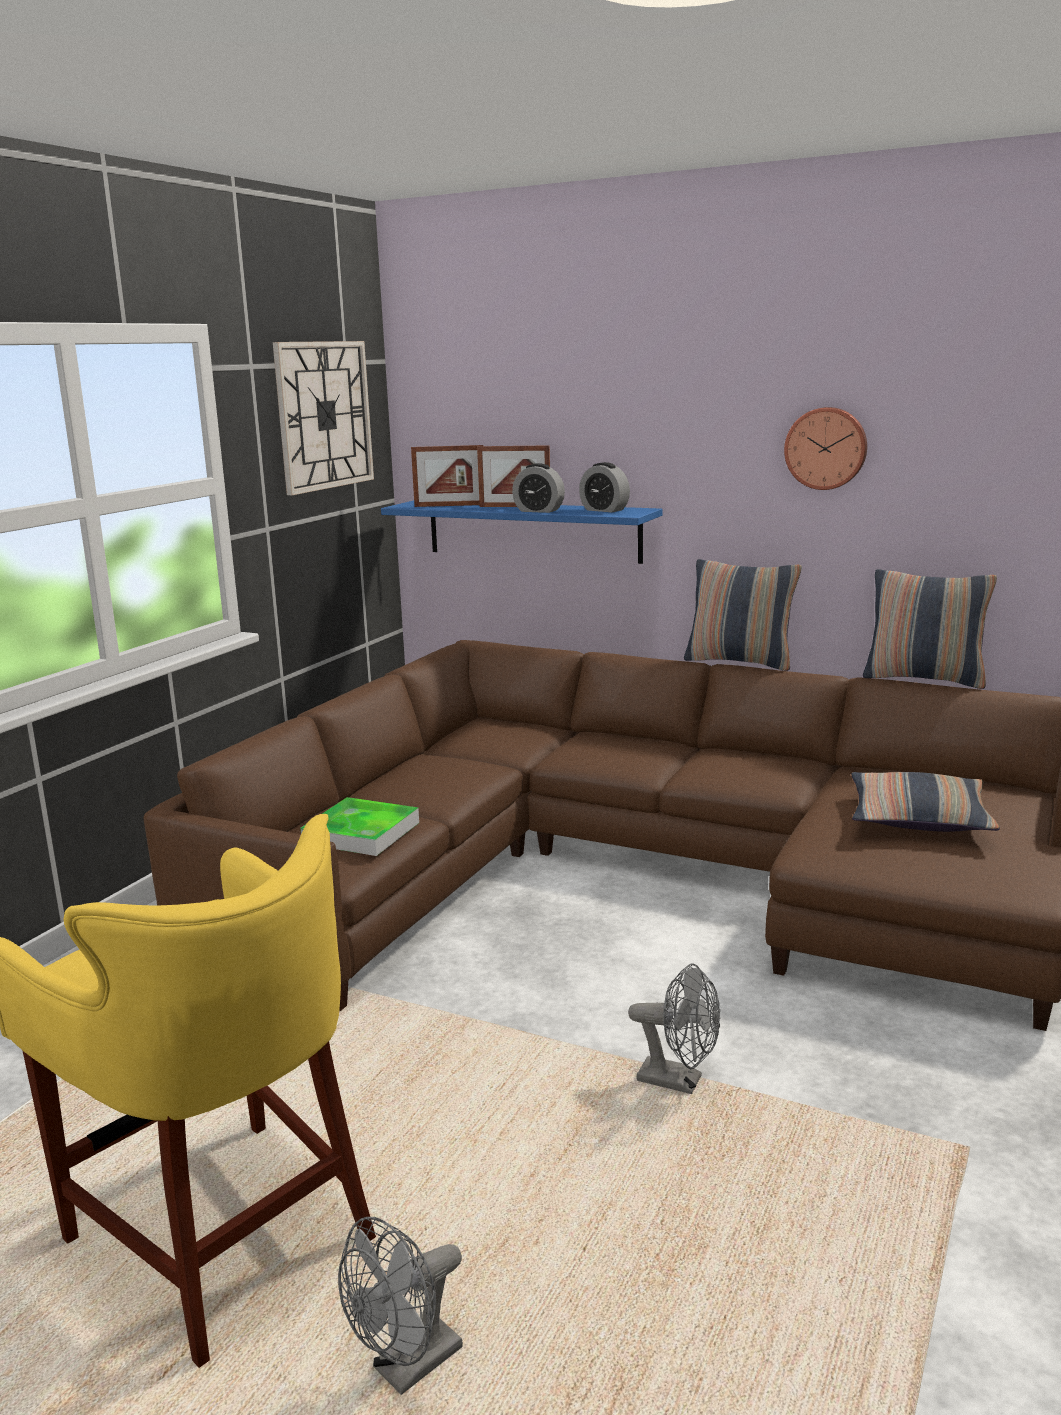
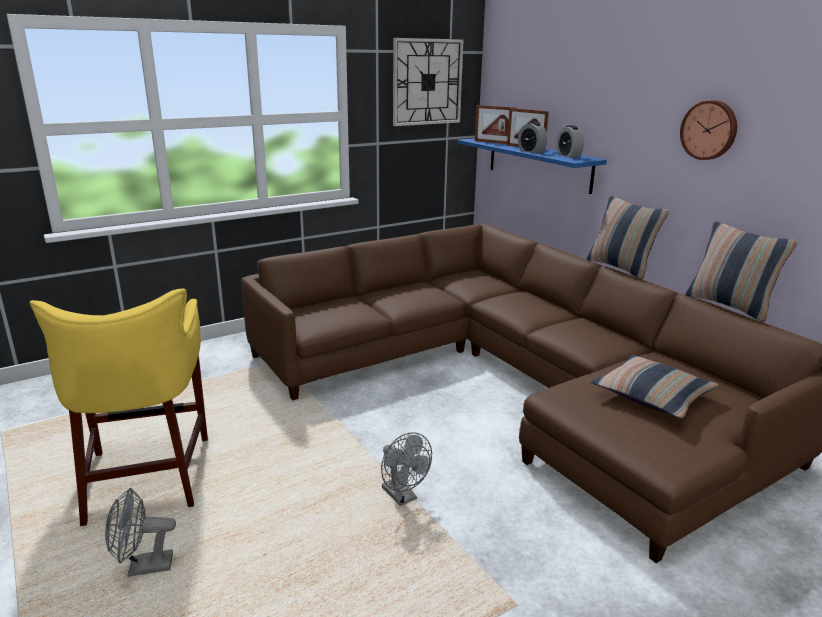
camera: 30 degrees right, 5 degrees up
(361, 833) = (339, 313): tray -> none

